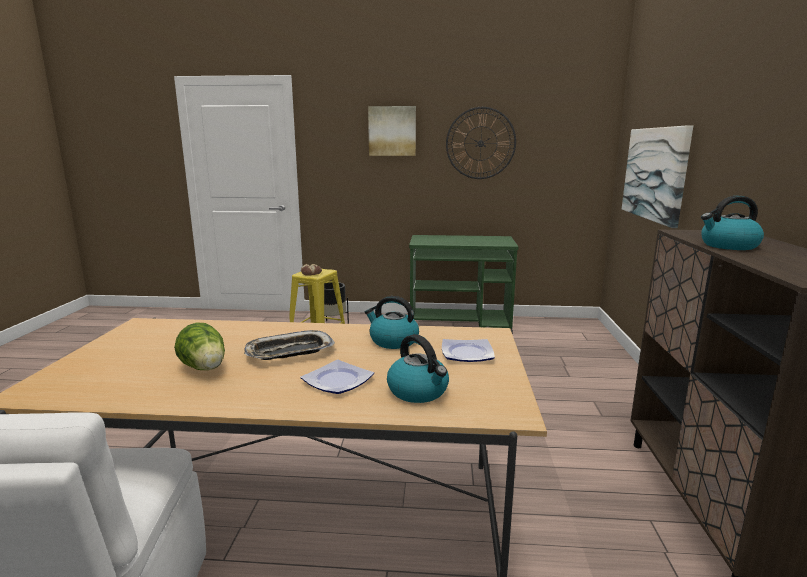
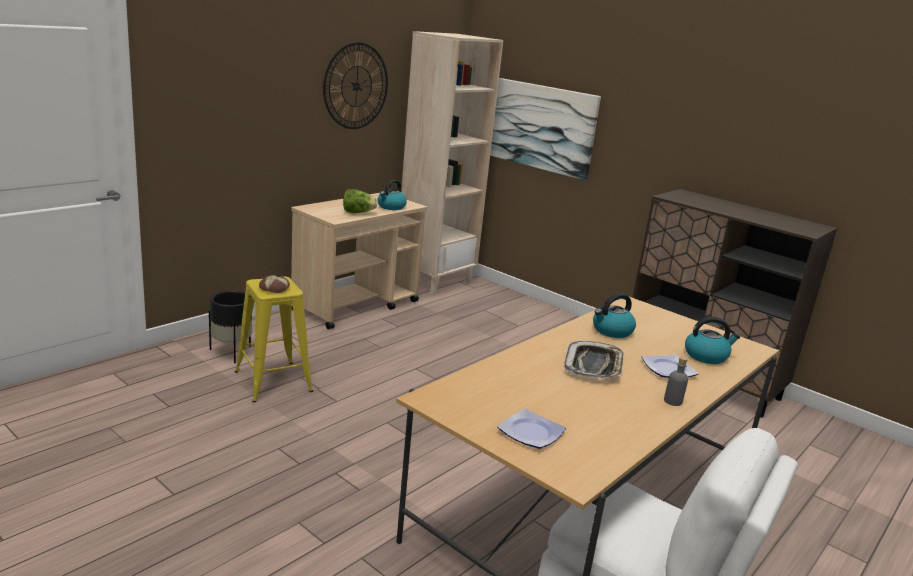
camera: 55 degrees left, 5 degrees up
(205, 368) = (596, 401): lettuce -> lettuce (358, 213)
(252, 399) = (673, 401): none -> grey bottle
(392, 131) = (265, 71): picture -> none
(460, 324) = (356, 305): green cart -> beige cart
(468, 353) = (660, 322): plate -> plate (530, 432)
(559, 327) = (435, 281): none -> beige bookcase
(728, 246) = (721, 209): kettle -> kettle (391, 207)

